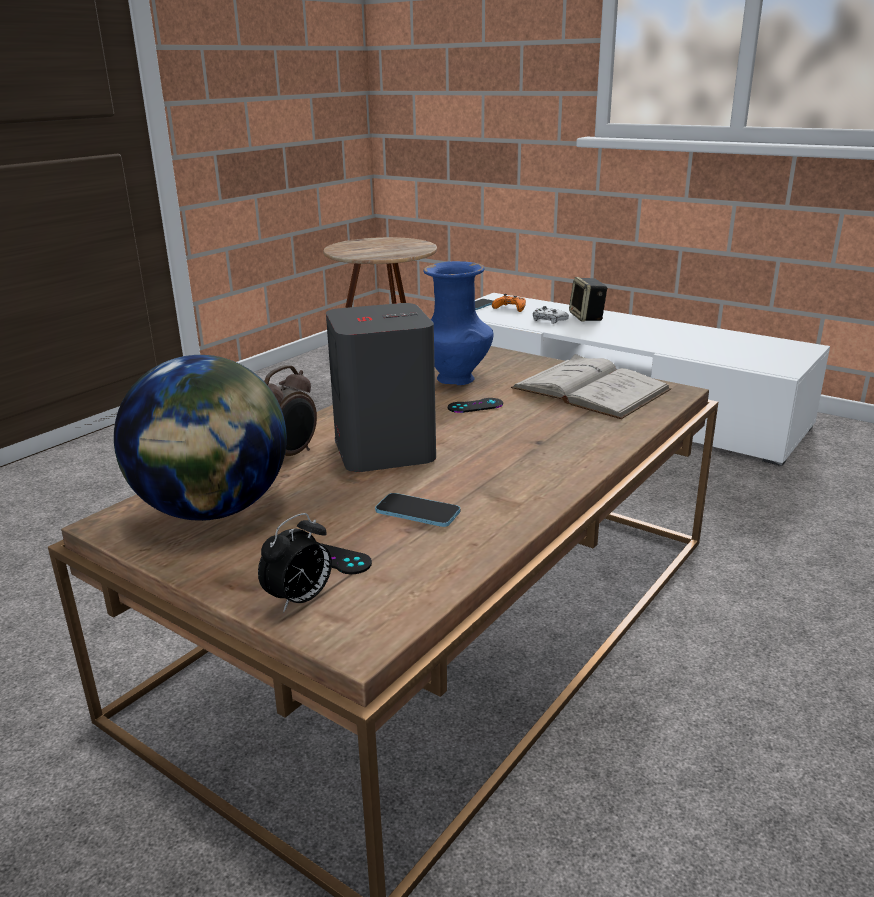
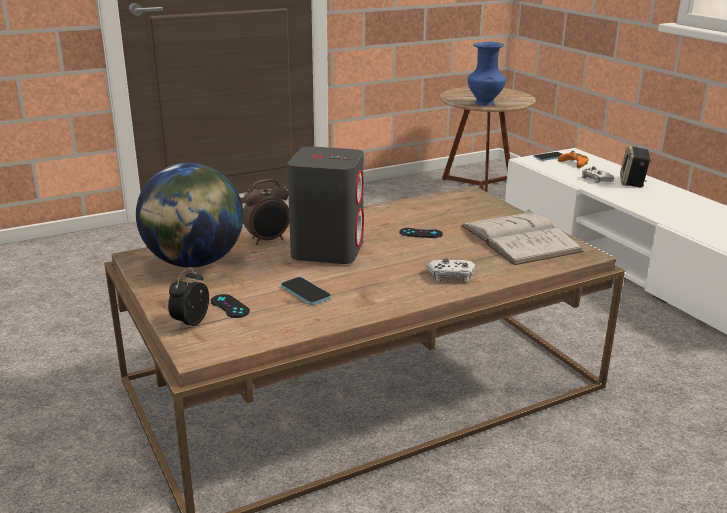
camera: 25 degrees right, 0 degrees up
(300, 600) = (190, 323): alarm clock -> alarm clock turned 135 degrees clockwise
(457, 380) = (429, 212): blue vase -> blue vase (485, 103)
(569, 447) = (451, 276): none -> white game controller

